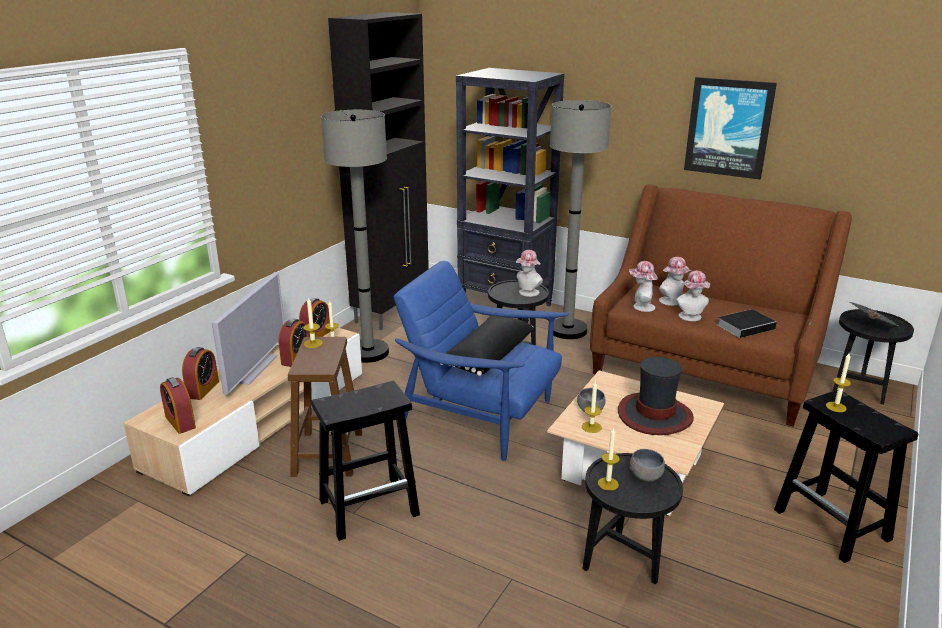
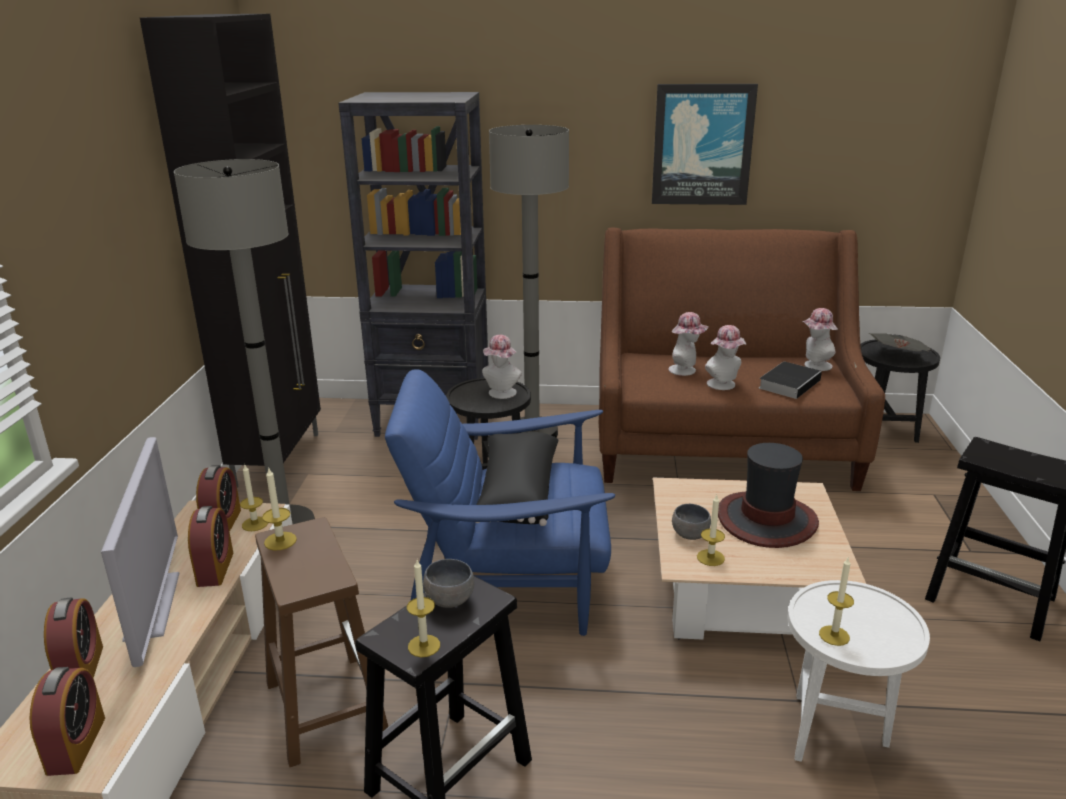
camera: 25 degrees left, 0 degrees up
(180, 422) = (76, 745): alarm clock -> alarm clock turned 120 degrees counterclockwise
(624, 565) = (836, 734): black side table -> white side table
(641, 307) = (657, 384): hat -> hat (814, 366)
(647, 477) = (864, 610): grey bowl -> grey bowl (451, 600)
(836, 407) = (995, 458): candle -> candle (424, 646)

